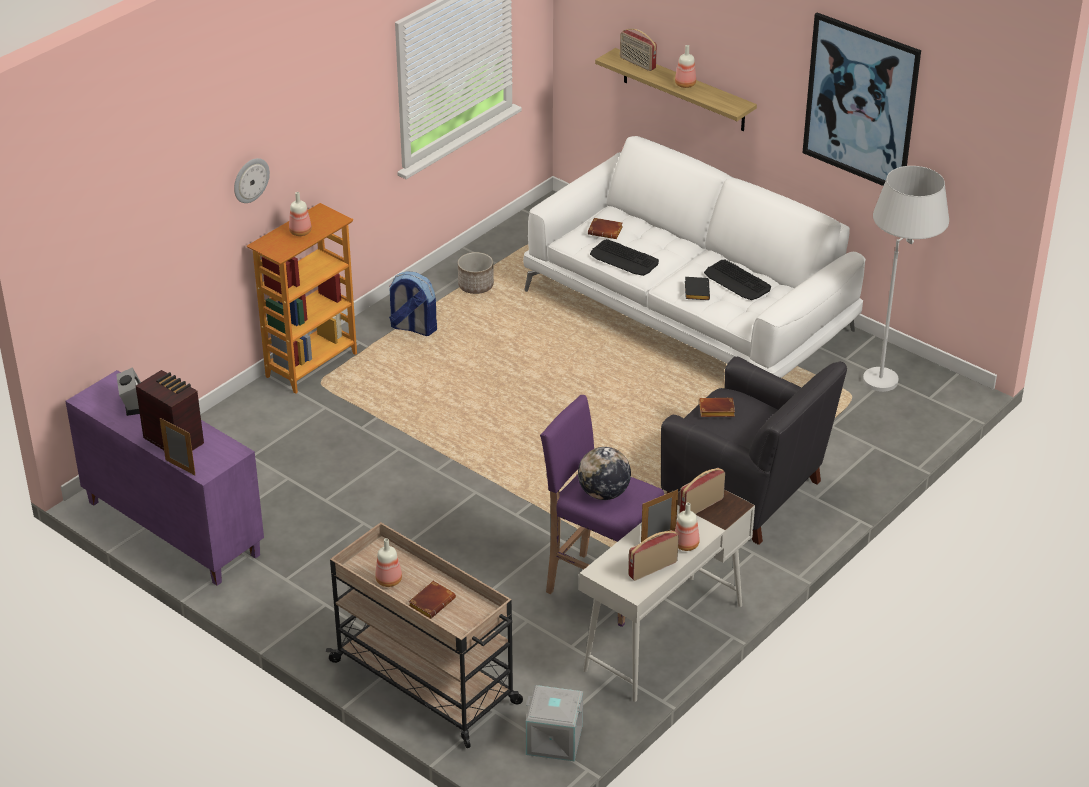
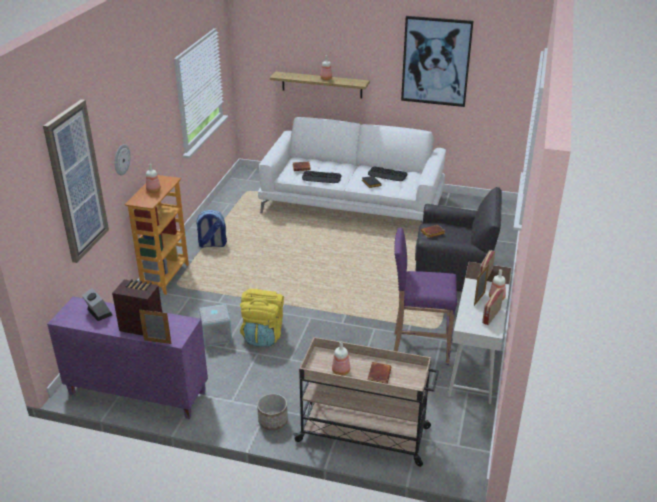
camera: 25 degrees left, 5 degrees down
(154, 211) = (76, 182): none -> picture
(389, 498) = (263, 335): none -> yellow backpack
(475, 286) = (232, 217): planter -> planter (272, 421)
(553, 740) = (465, 443): grey storage box -> grey storage box (216, 336)
(603, 493) = (427, 284): globe -> none
(637, 63) = (293, 75): radio -> none
(891, 371) = (470, 205): white floor lamp -> none

